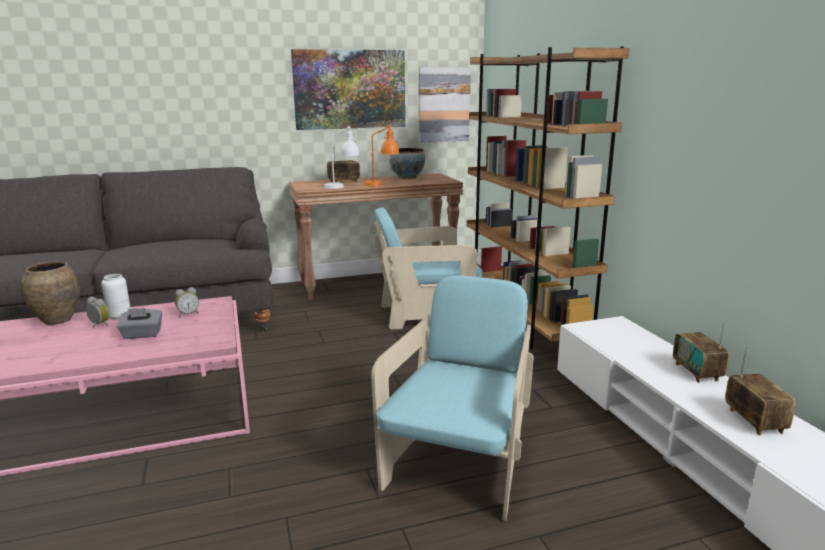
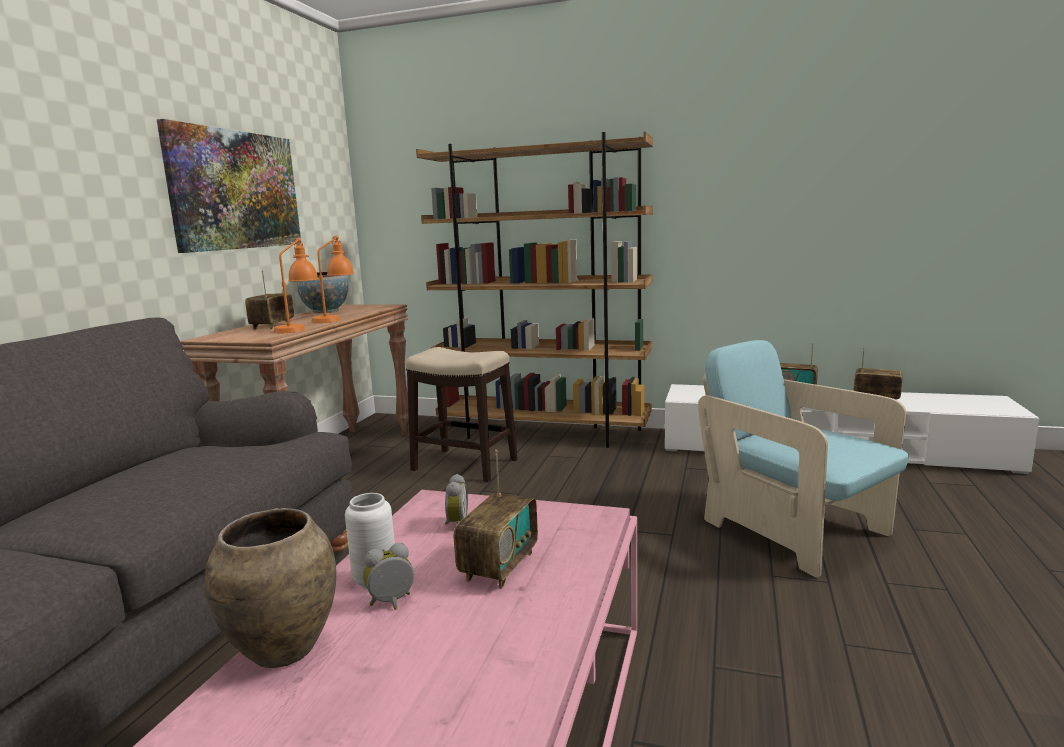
camera: 55 degrees left, 5 degrees down
(142, 335) = (499, 566): grey tissue box -> radio
(342, 186) = (299, 328): white table lamp -> orange table lamp
(427, 314) = (463, 465): turquoise armchair -> stool
(443, 104) = (327, 215): picture -> none

